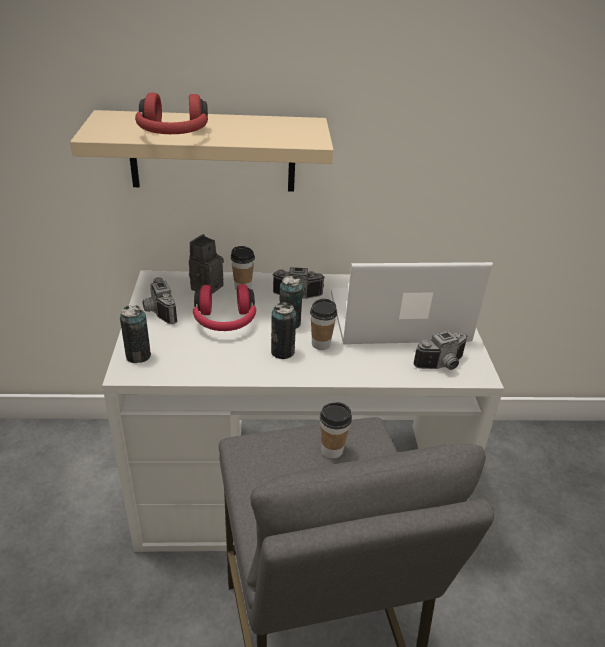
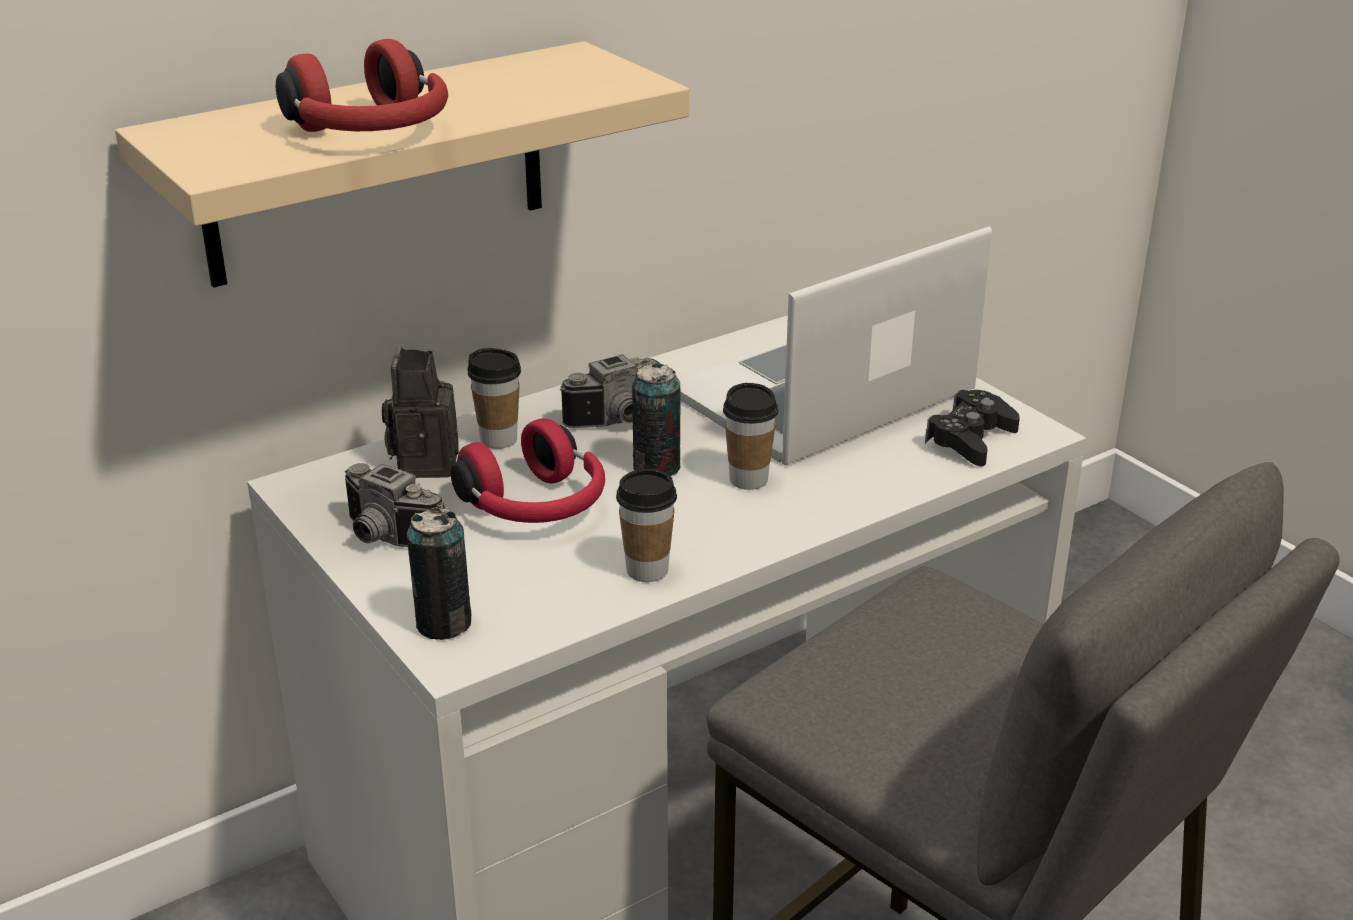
camera: 30 degrees left, 5 degrees down
(282, 352) = (699, 515): can -> none
(332, 450) = (917, 638): cup -> cup (647, 570)
(443, 365) = (970, 439): camera -> black game controller

